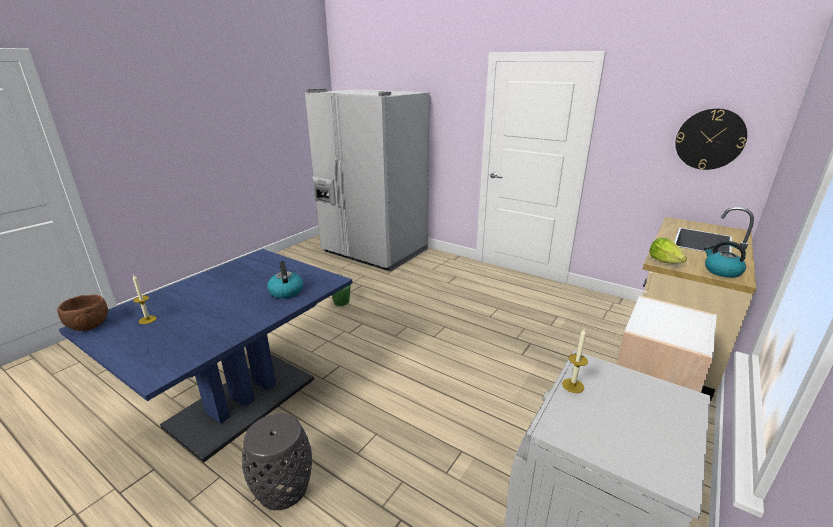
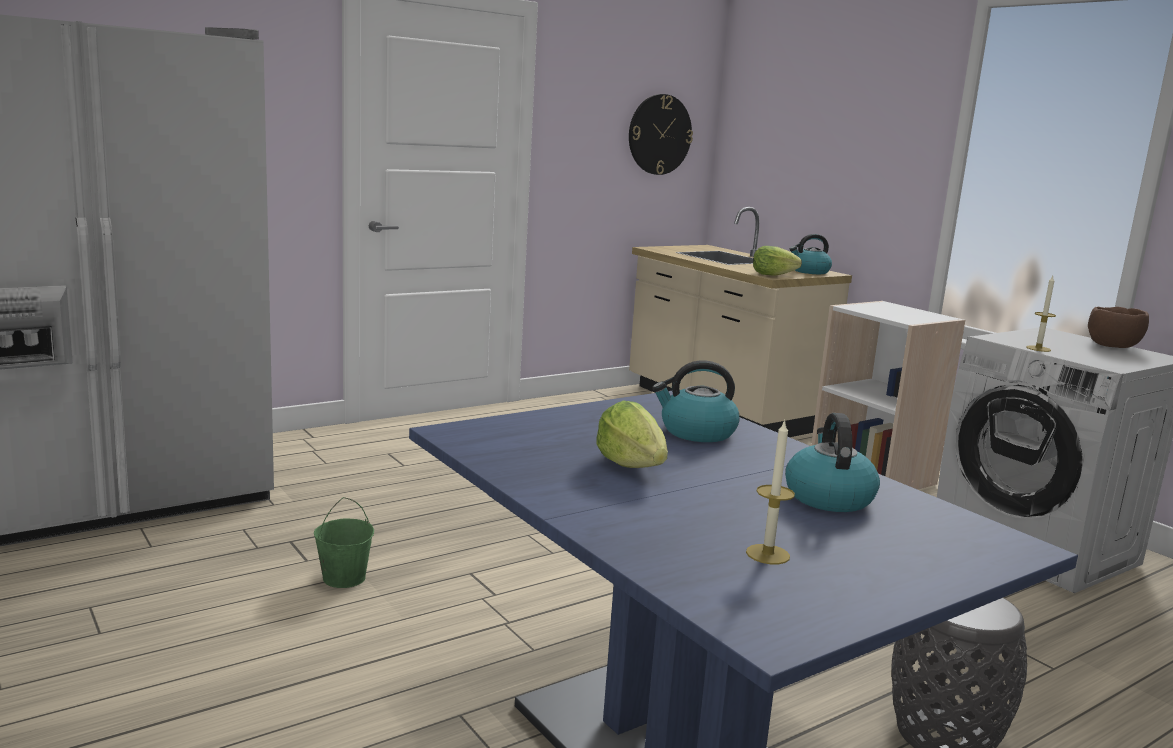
camera: 70 degrees left, 10 degrees down
(88, 326) = (777, 627): brown bowl -> brown bowl (1114, 347)
(210, 327) = (828, 497): none -> kettle
(236, 285) = (631, 465): none -> lettuce

